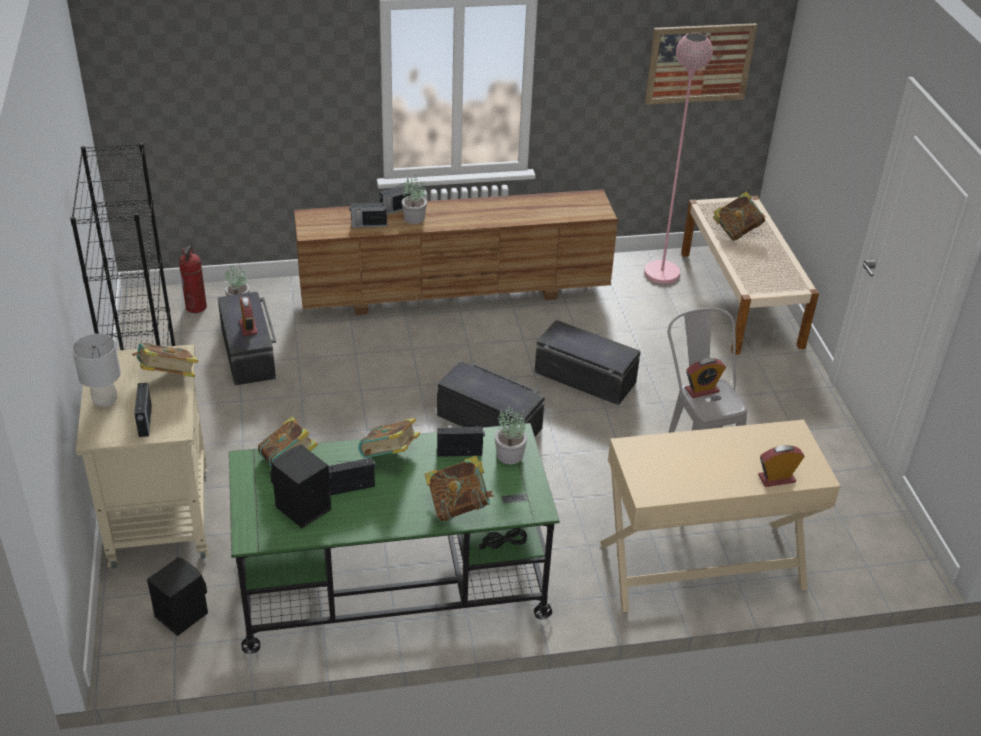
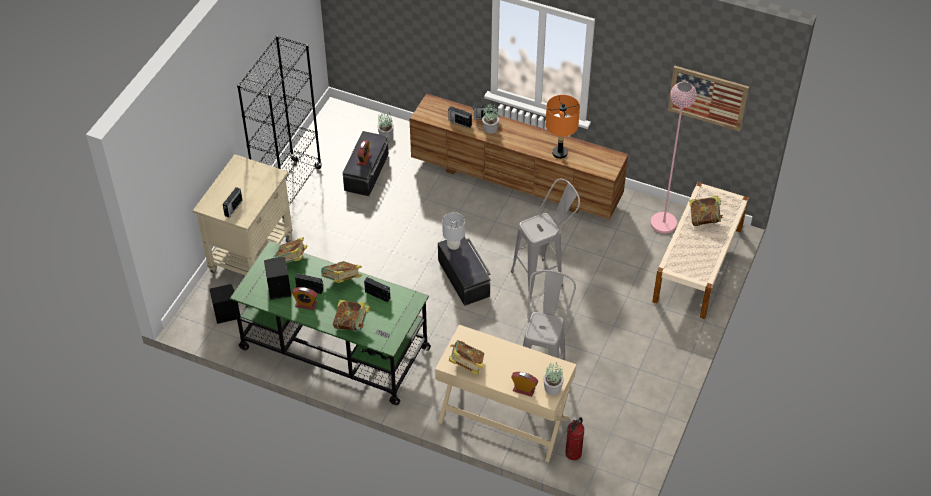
camera: 35 degrees right, 10 degrees up
(105, 401) = (223, 188): grey table lamp -> grey table lamp (453, 245)
(168, 377) = (261, 186): book -> book (466, 365)
(196, 307) = (361, 128): fire extinguisher -> fire extinguisher (573, 454)
(509, 455) = (401, 308): potted plant -> potted plant (552, 387)
(524, 214) = (559, 153): none -> orange table lamp
(584, 378) = (544, 275): black storage box -> grey stool
(702, 390) = (542, 319): alarm clock -> alarm clock (306, 304)

